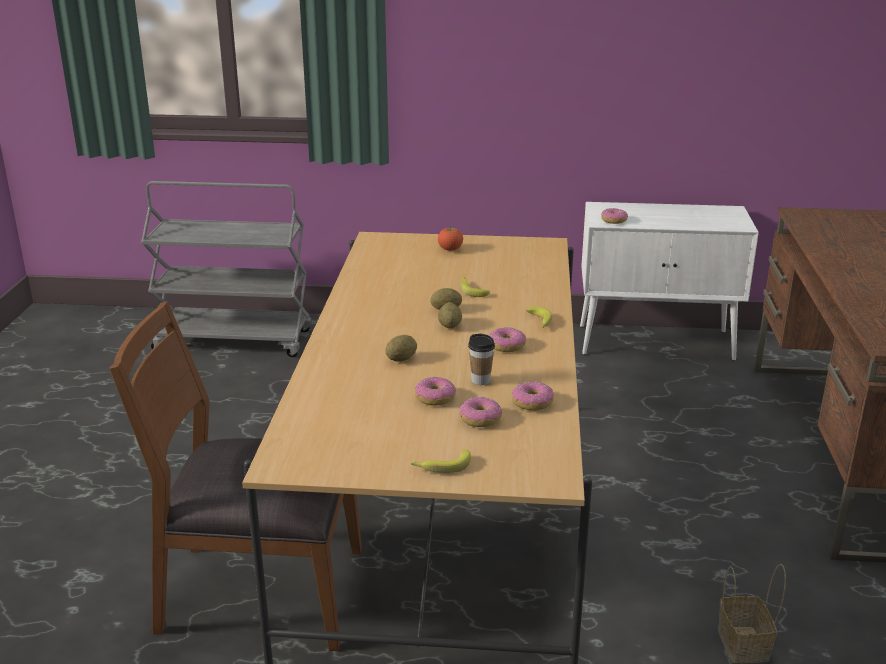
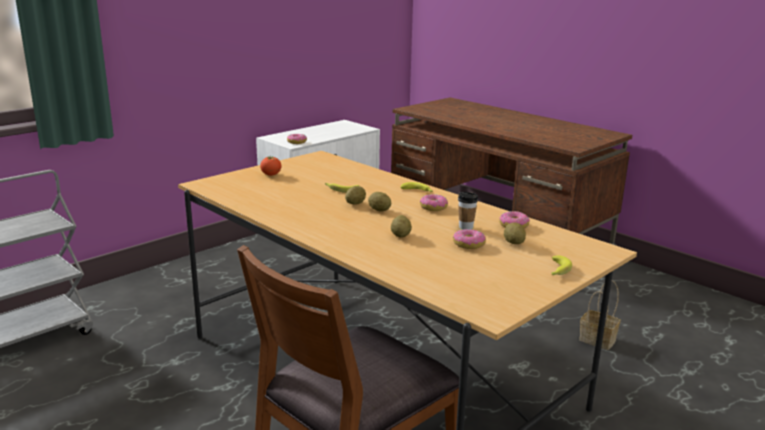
camera: 50 degrees left, 5 degrees down
(480, 419) = (514, 243): donut -> potato

